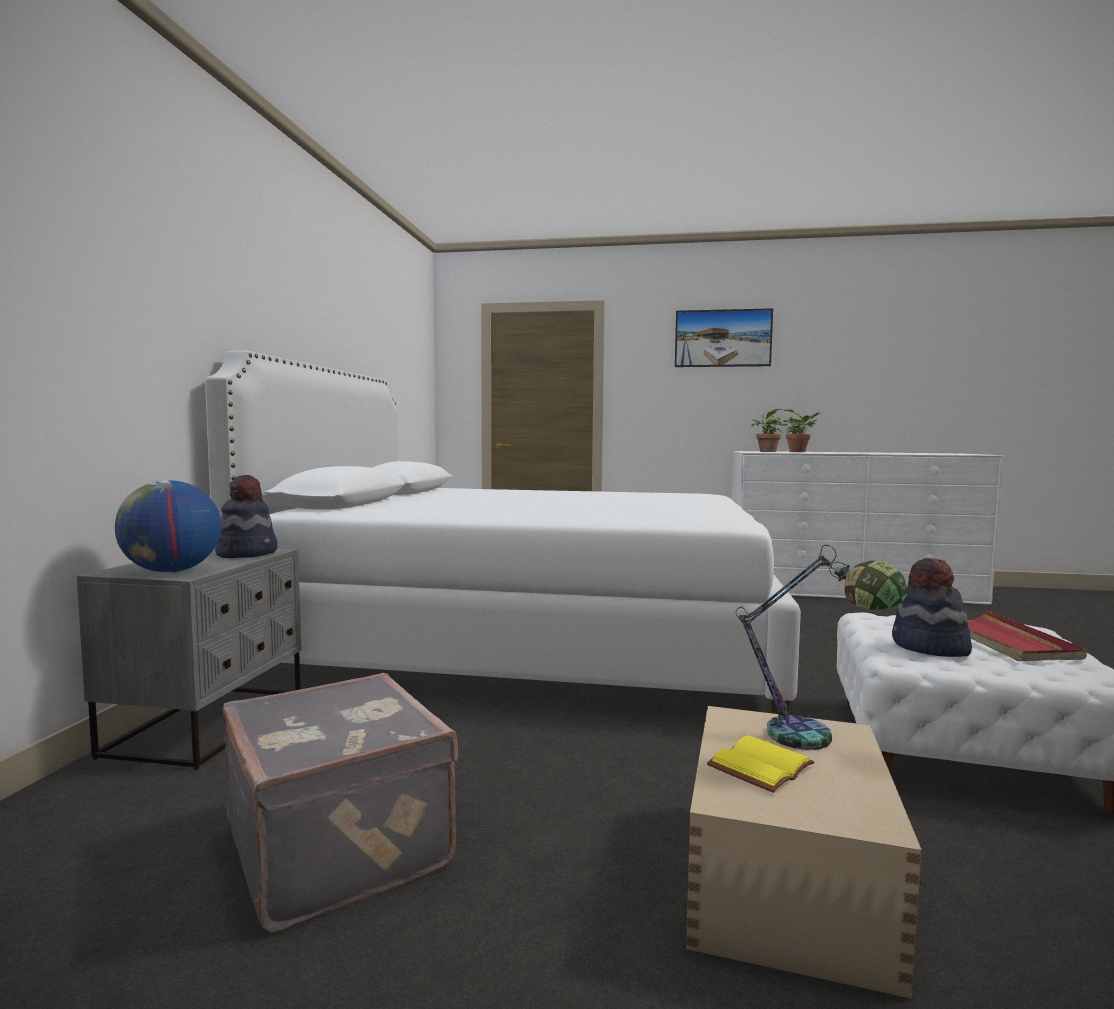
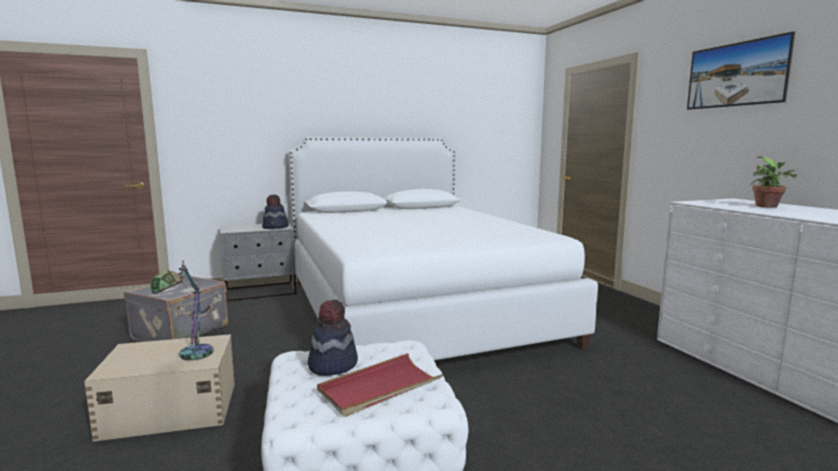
camera: 60 degrees right, 5 degrees up
(171, 571) = (233, 229): globe -> none
(758, 765) = (160, 349): yellow book -> none
(766, 451) = (720, 203): potted plant -> none

